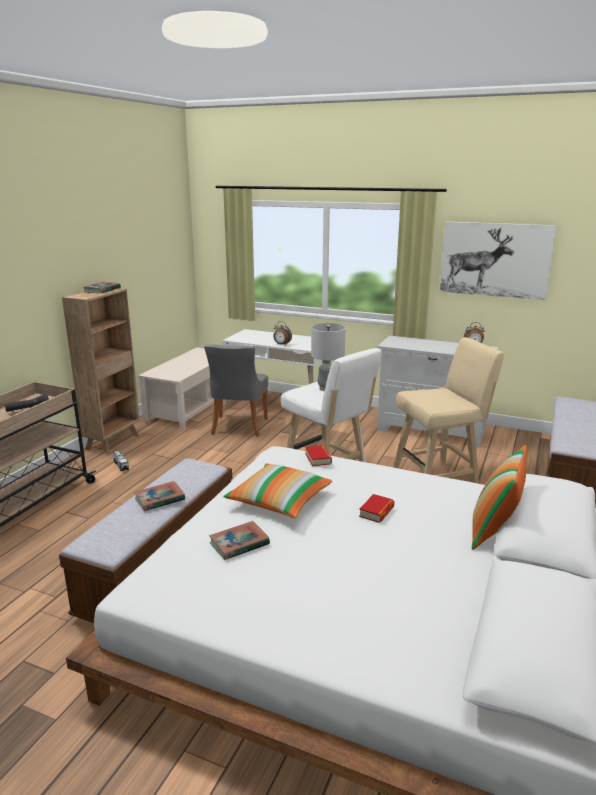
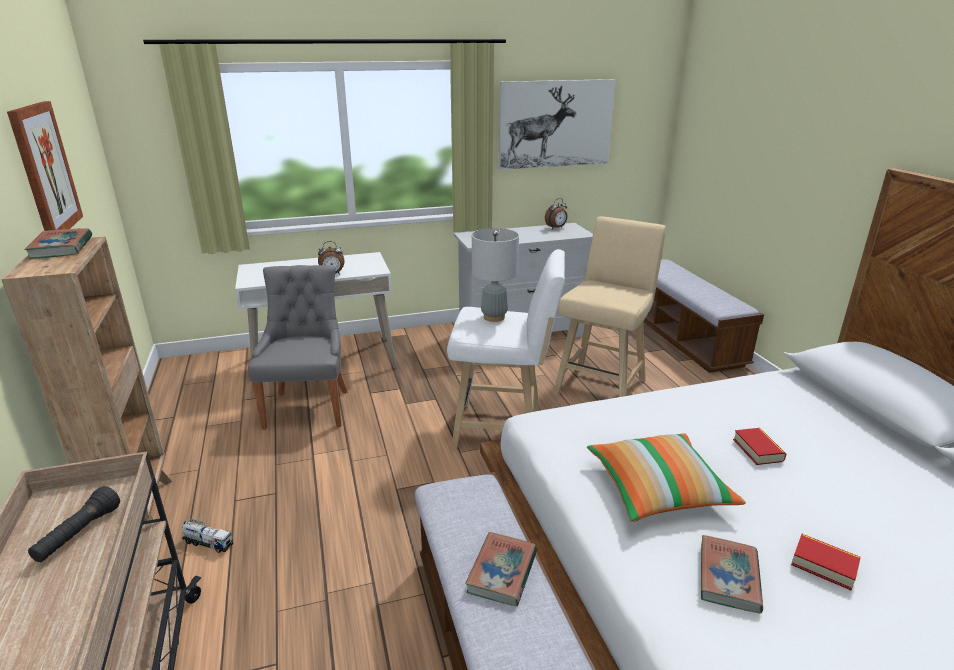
camera: 40 degrees left, 5 degrees up
(125, 252) = (45, 170): none -> picture
(191, 408) = (200, 404): beige coffee table -> none
(238, 427) = (308, 407): grey chair -> grey chair turned 150 degrees counterclockwise
(318, 458) = (599, 412): book -> book (824, 565)
(494, 530) = (853, 419): pillow -> none

